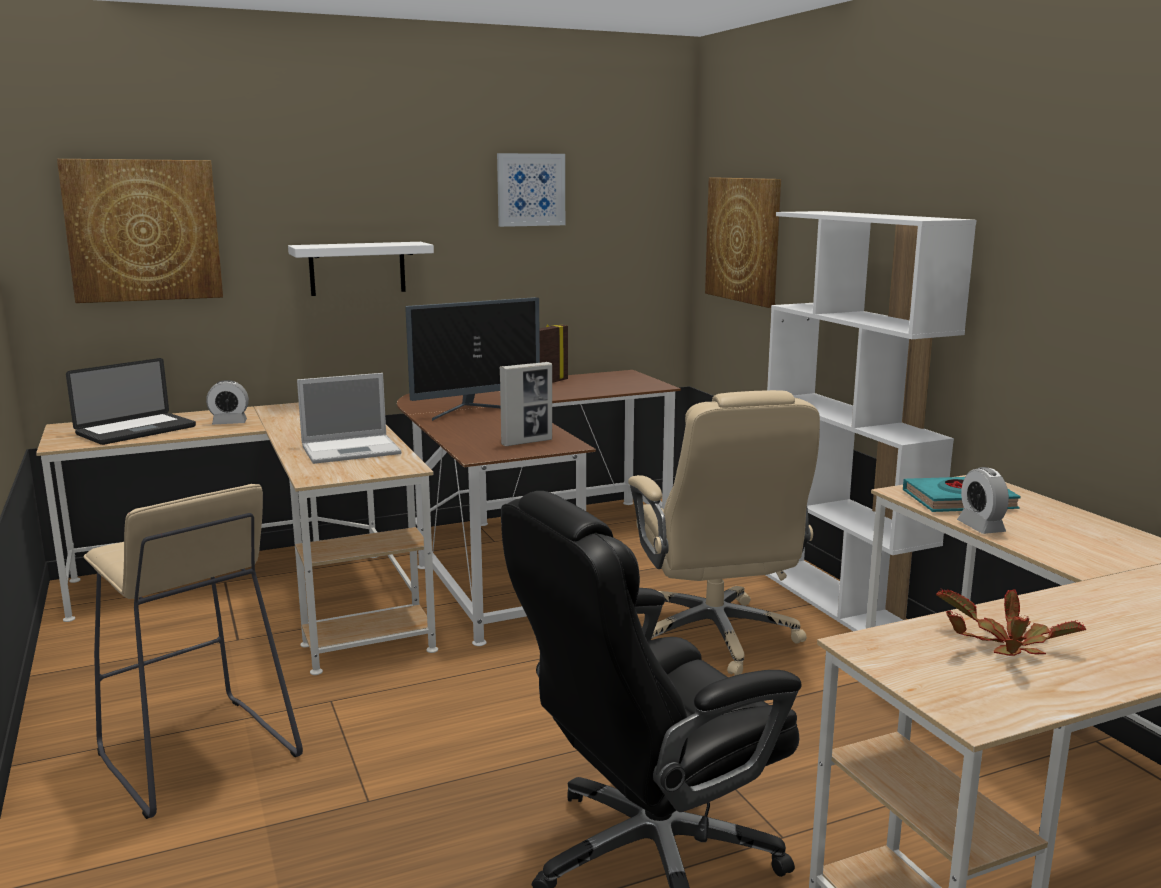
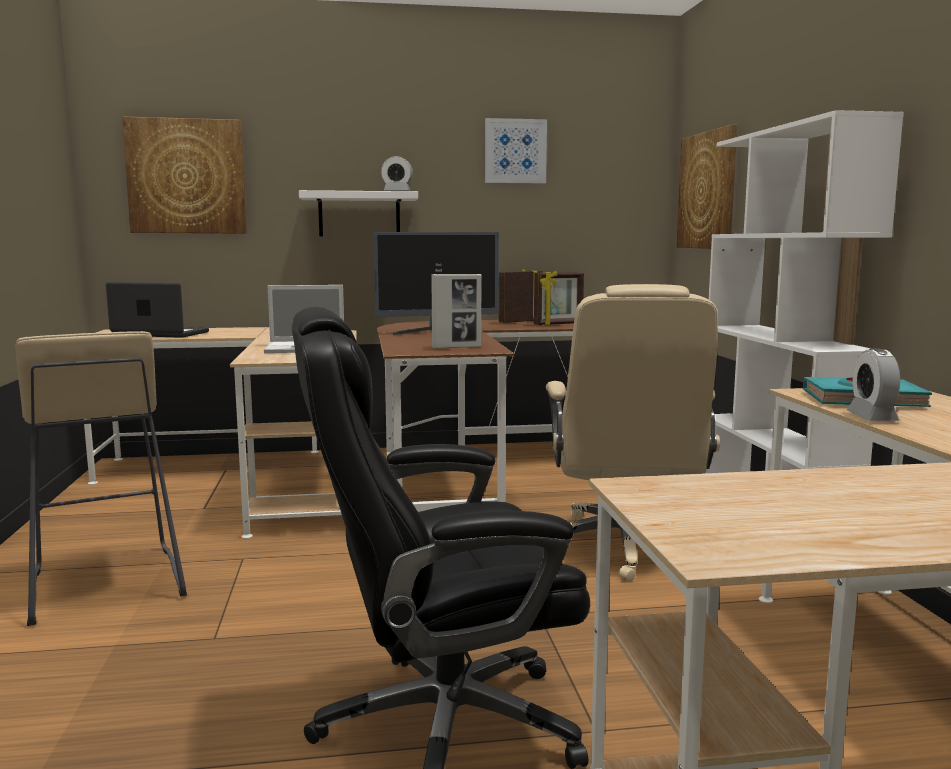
camera: 15 degrees right, 5 degrees down
(136, 431) = (160, 334): laptop -> laptop turned 135 degrees counterclockwise
(229, 423) = (235, 333): alarm clock -> alarm clock (397, 192)
(592, 386) = (558, 324): none -> picture frame
(1005, 645) = (817, 500): potted plant -> none

